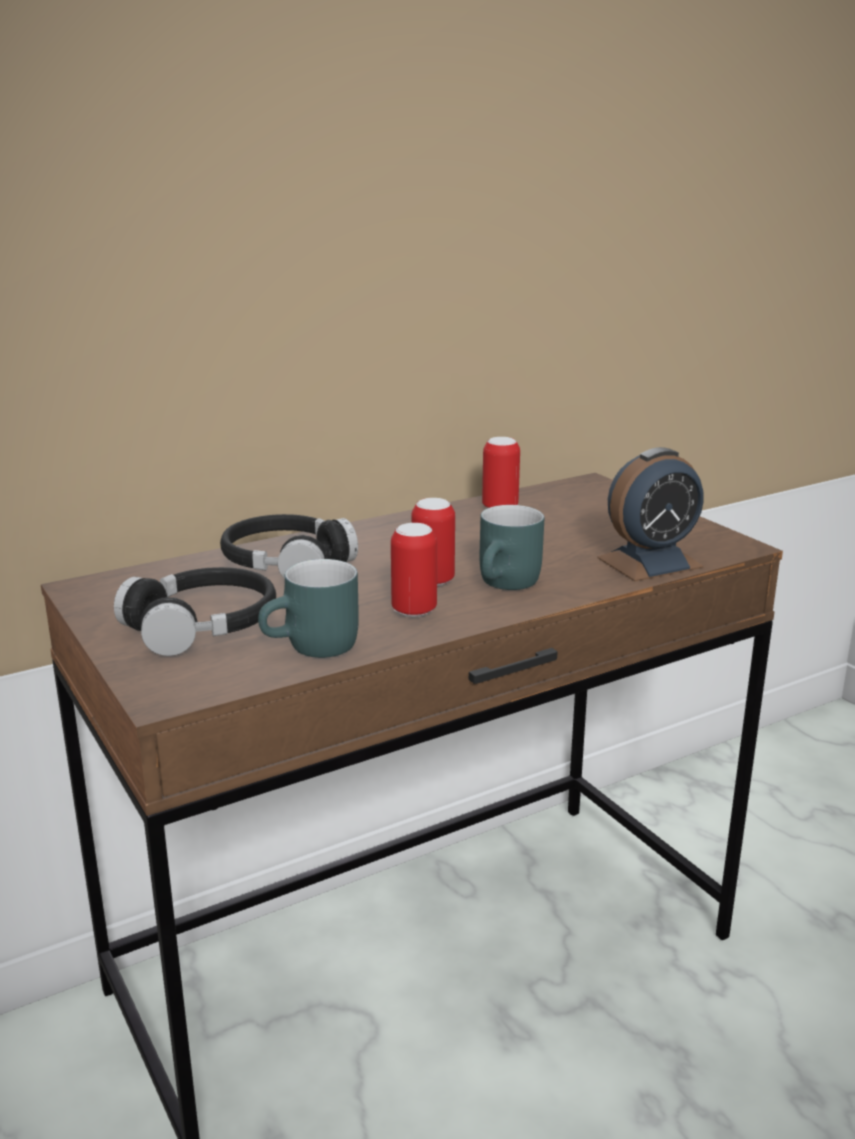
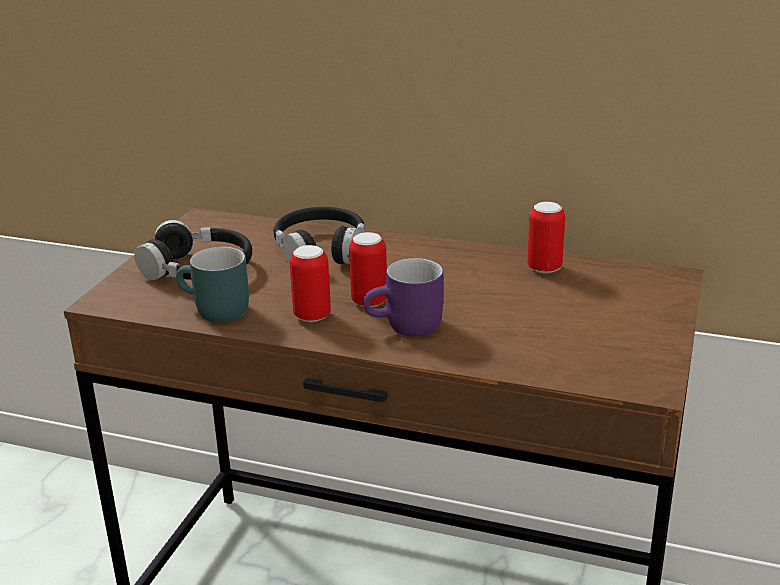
camera: 50 degrees right, 5 degrees up
(509, 584) = (406, 328): turquoise mug -> purple mug
(649, 562) = (541, 362): alarm clock -> none

